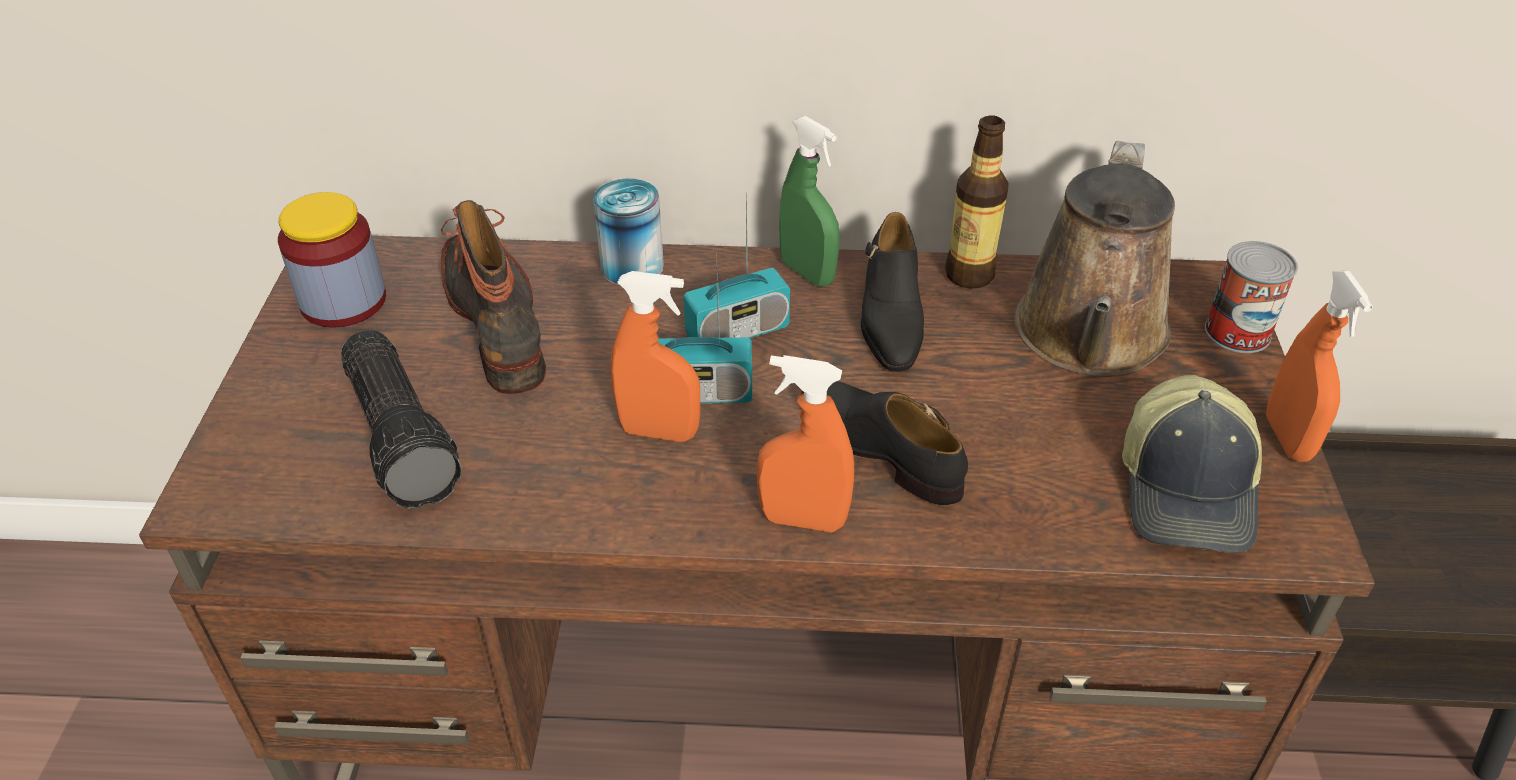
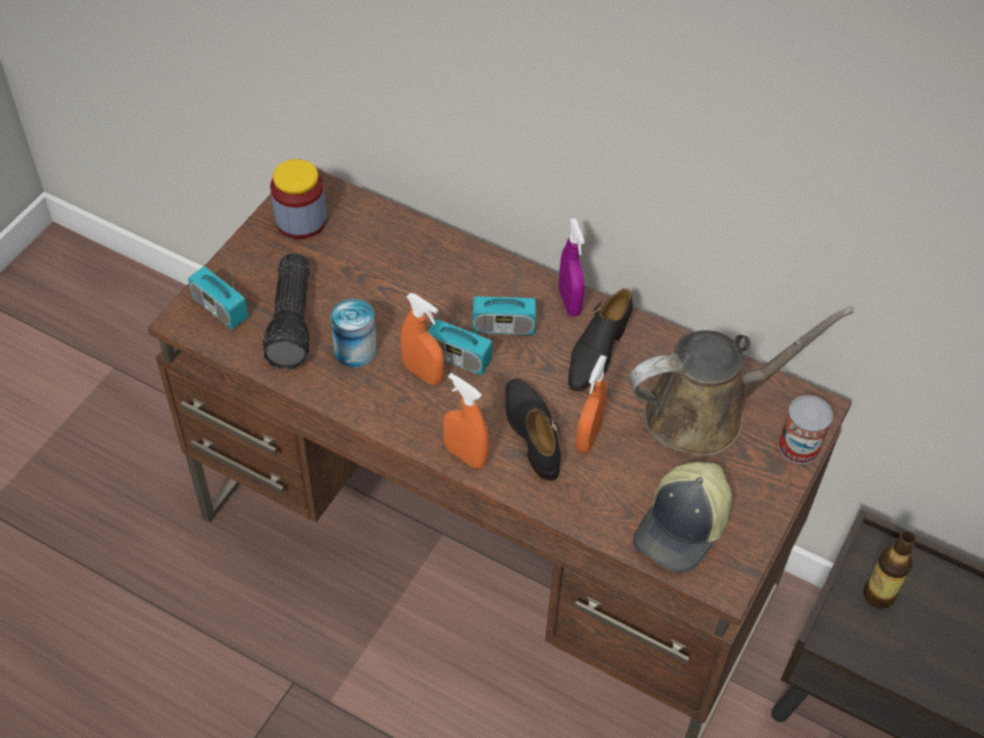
camera: 25 degrees right, 10 degrees up
(264, 460) = (220, 308): none -> radio
(499, 320) = (377, 266): boot -> none
(632, 267) = (470, 258): can -> can (355, 350)
(807, 273) = (569, 302): green spray bottle -> purple spray bottle
(969, 275) = (665, 342): bottle -> bottle (878, 595)
(1089, 338) = (704, 413): brown watering can -> brown watering can turned 150 degrees counterclockwise
(1287, 438) = (767, 523): orange spray bottle -> orange spray bottle (588, 437)

